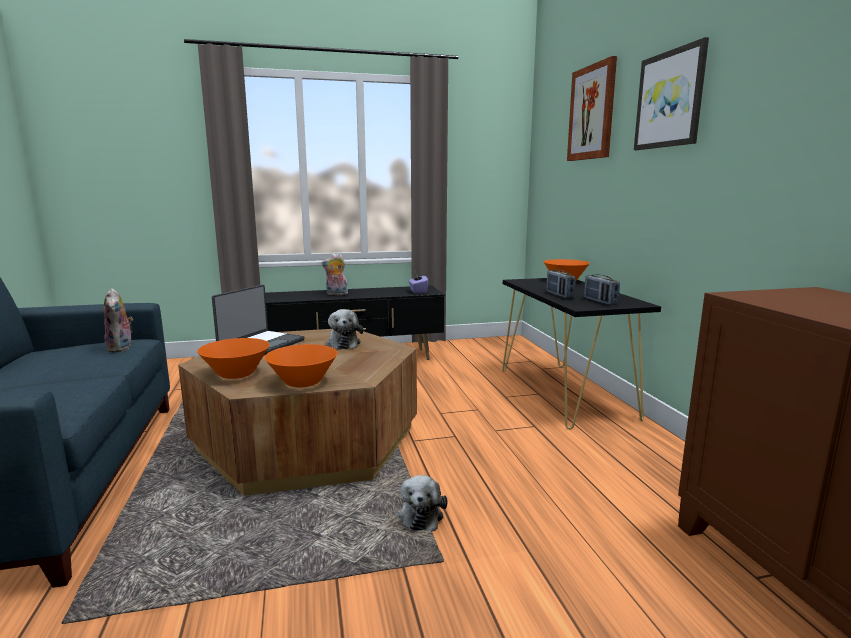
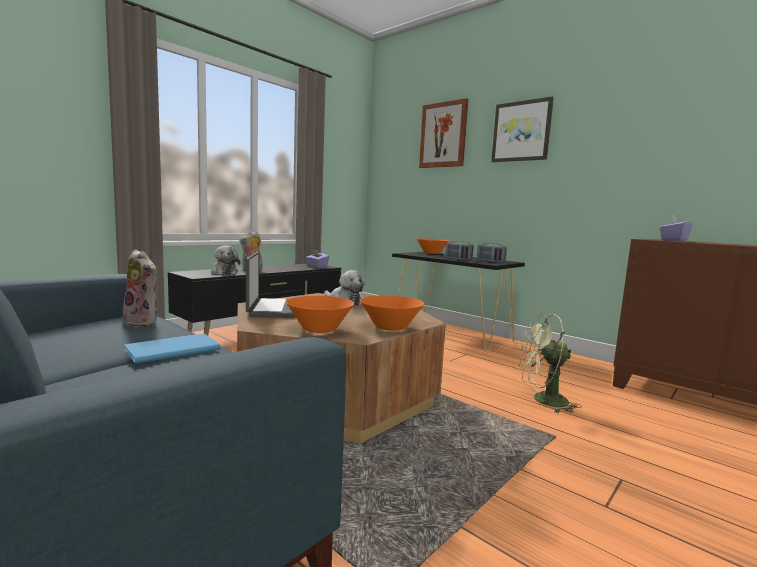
camera: 35 degrees left, 5 degrees down
(74, 377) = (170, 349): none -> blue book
(420, 514) = (497, 417): plush toy -> plush toy (224, 272)
(518, 513) = (543, 400): none -> green fan
(783, 301) = (673, 240): none -> purple tissue box

